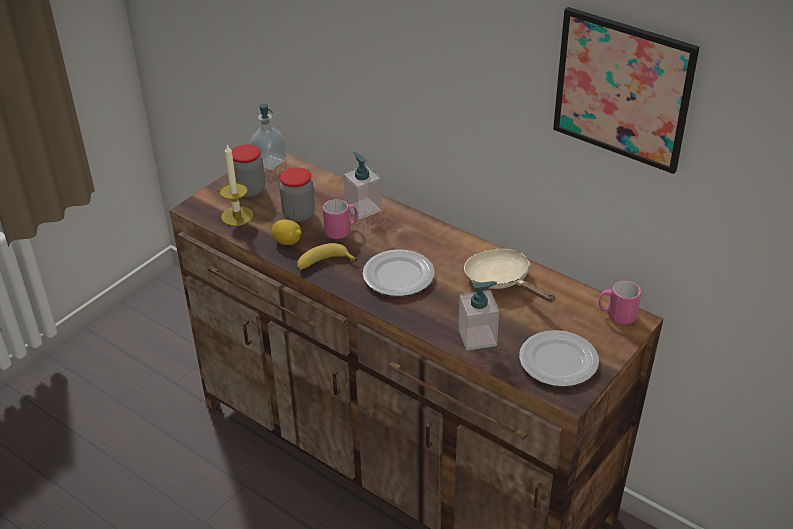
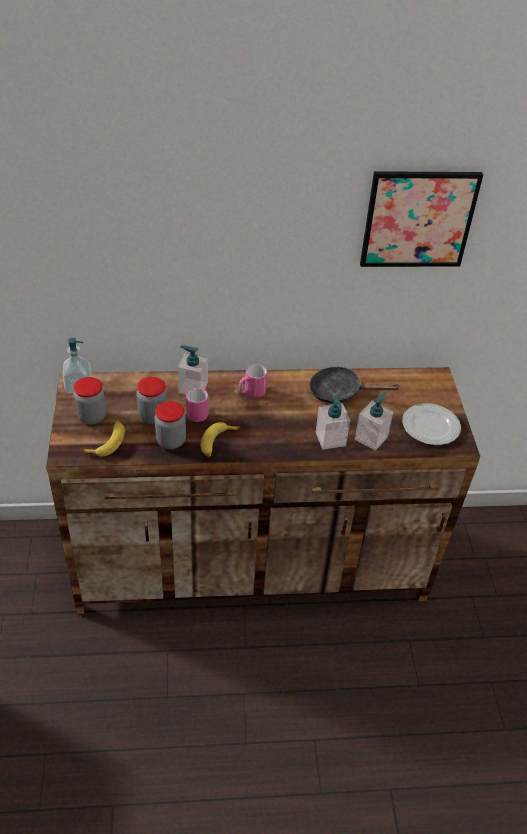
camera: 45 degrees left, 5 degrees up
(237, 216) = (108, 442): candle -> banana
(287, 241) = (171, 441): lemon -> jar
(398, 276) = (276, 425): plate -> none
(434, 316) = (330, 439): none -> soap dispenser
(502, 281) = (340, 392): beige frying pan -> black frying pan
(616, 316) = (425, 379): pink mug -> pink mug (251, 393)

